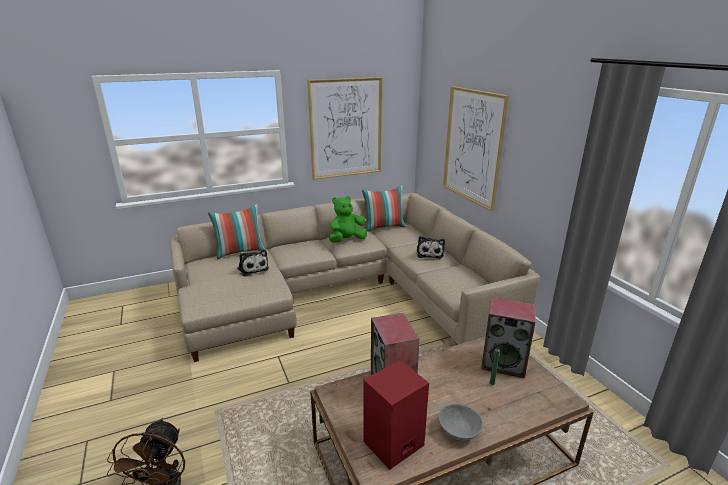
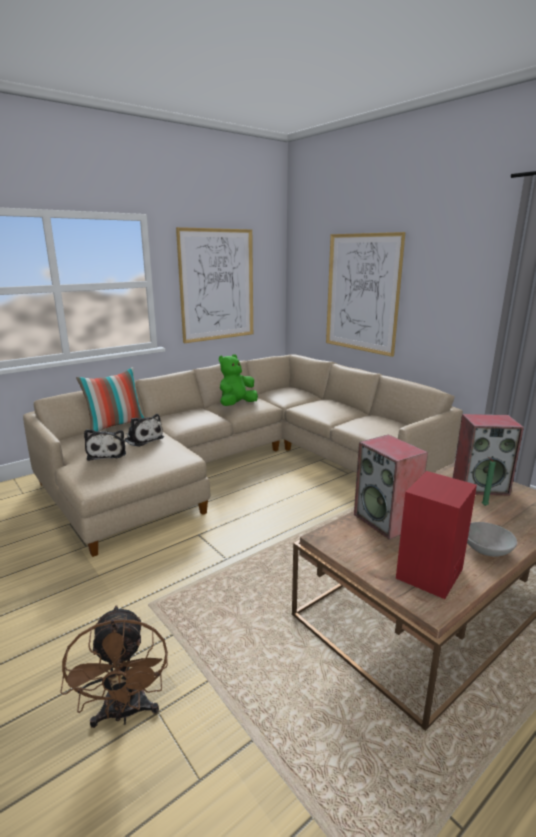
camera: 15 degrees left, 5 degrees down
(384, 227) = (268, 391): pillow -> none
(429, 253) = (333, 408): plush toy -> plush toy (107, 453)

